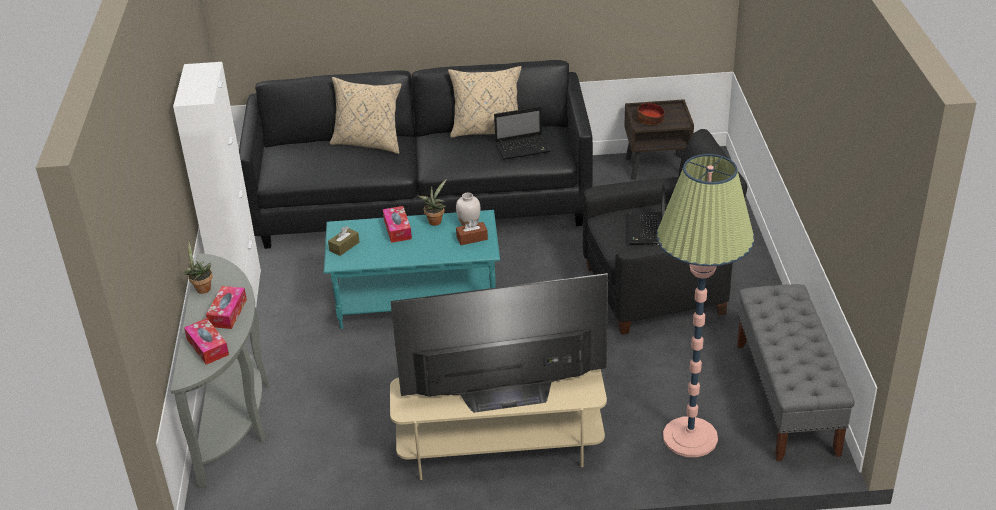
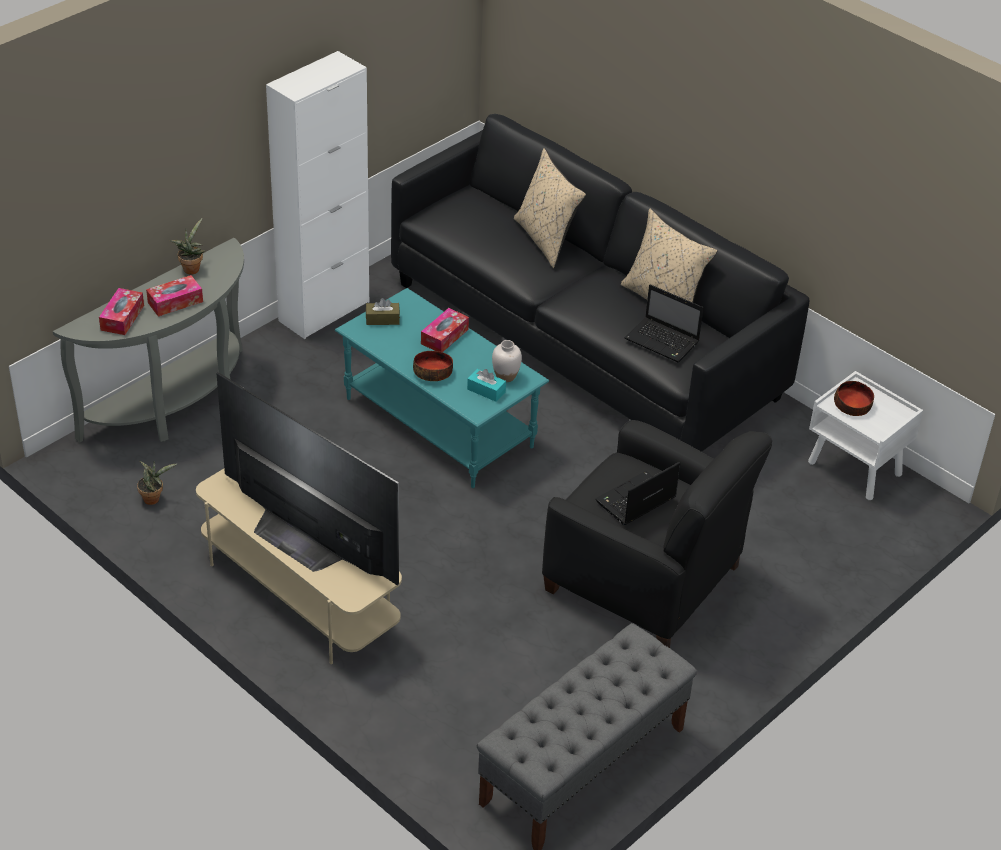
camera: 45 degrees right, 5 degrees up
(426, 251) = (433, 372): none -> bowl
(435, 220) = (485, 352): potted plant -> potted plant (153, 498)
(472, 238) = (486, 390): brown tissue box -> turquoise tissue box
(657, 167) = (855, 469): brown nightstand -> white nightstand
(690, 437) = (447, 720): floor lamp -> none

